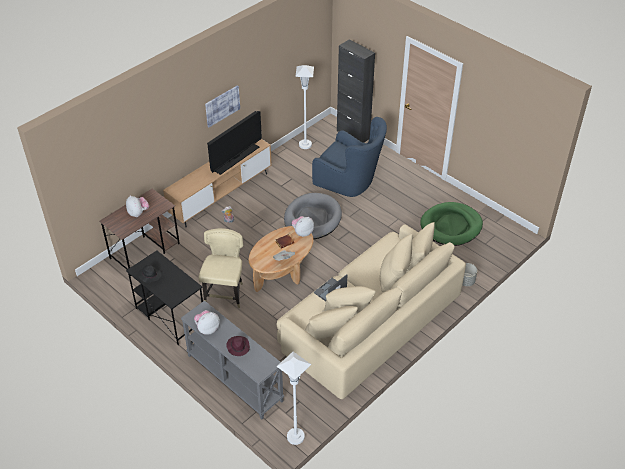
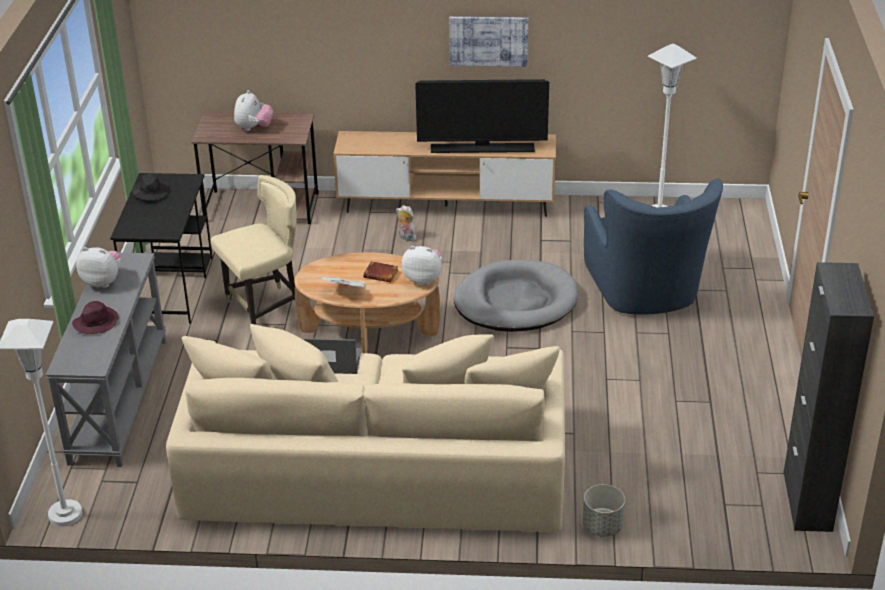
camera: 50 degrees right, 10 degrees down
(353, 134) = (754, 241): black cabinet -> black cabinet (807, 501)
(451, 226) = (707, 444): green dog bed -> none

